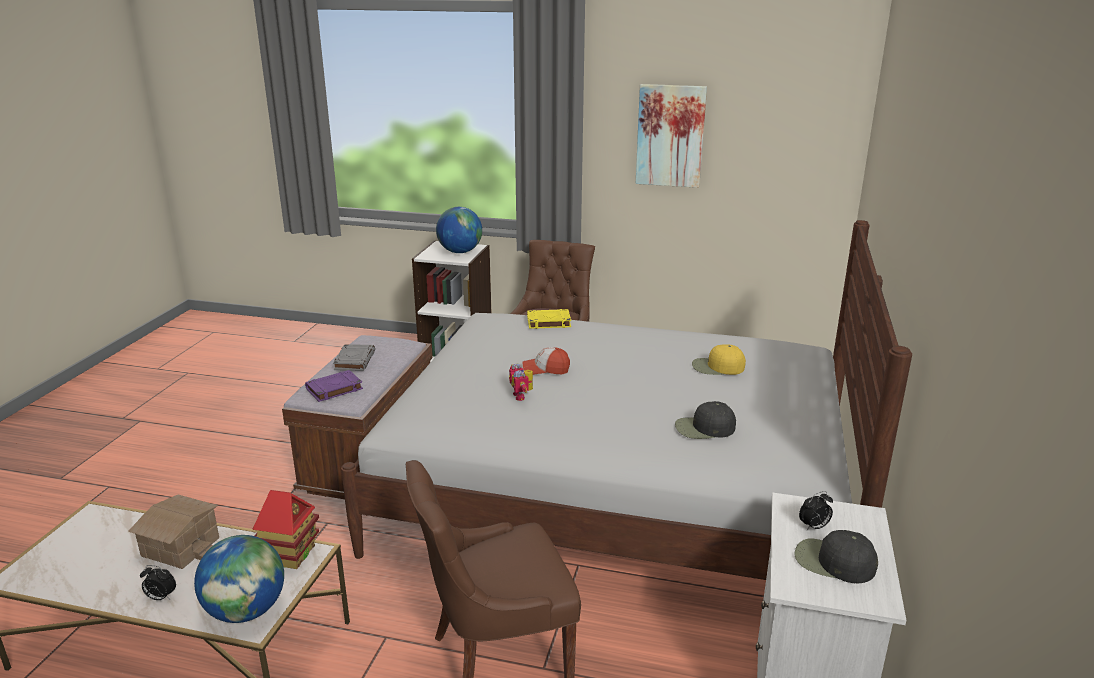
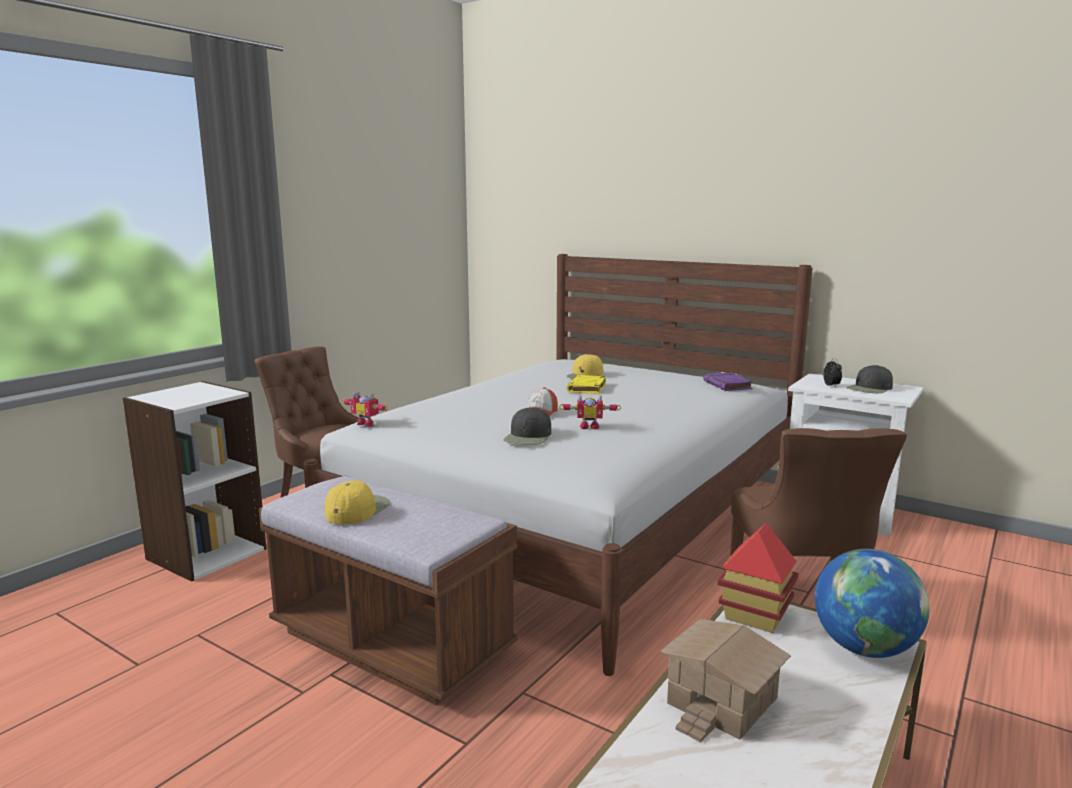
camera: 70 degrees left, 10 degrees down
(160, 597) = (842, 716): alarm clock -> none
(334, 389) = (433, 526): purple book -> purple book (728, 385)
(354, 360) = (357, 509): grey book -> yellow cap
(460, 252) = (200, 392): globe -> none
(484, 316) = (368, 423): none -> toy robot
(548, 322) = (428, 403): yellow book -> yellow book (587, 388)
(670, 136) = (346, 221): picture -> none
(704, 428) = (684, 391): black cap -> black cap (528, 437)

